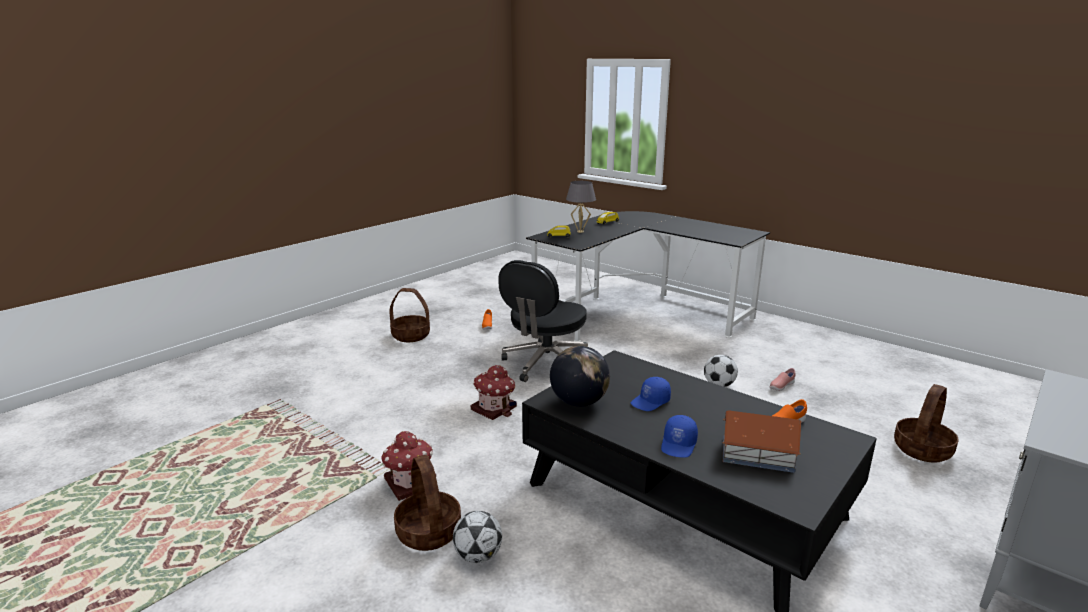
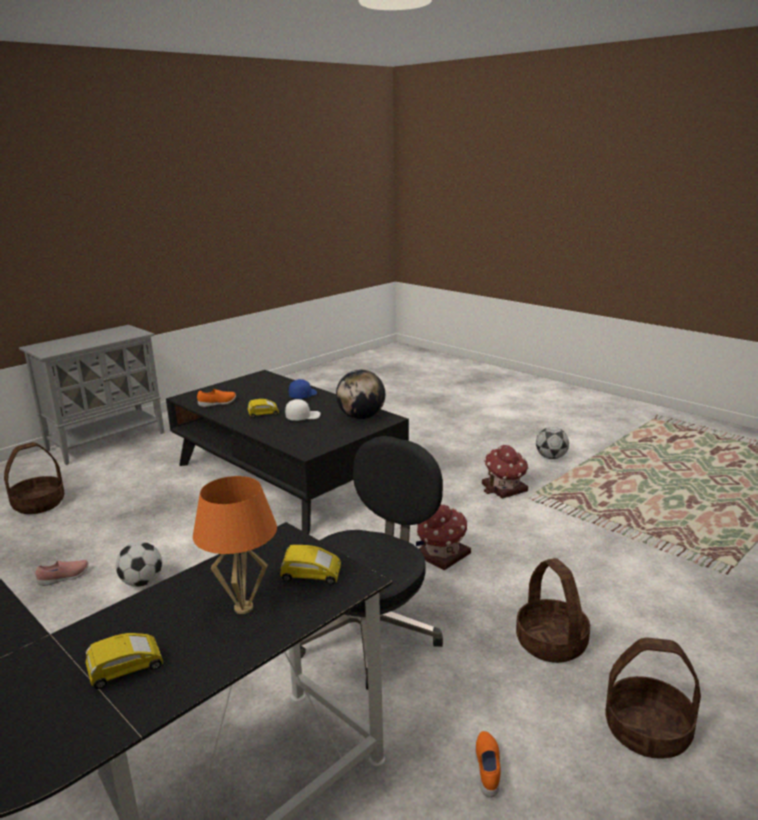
camera: 175 degrees left, 0 degrees up
(429, 532) = (475, 462): basket -> basket (550, 643)
(478, 556) = (438, 452): football -> football (551, 457)
(580, 232) = (243, 608): grey table lamp -> orange table lamp
(650, 402) = (302, 417): blue cap -> white cap
(702, 405) = (263, 415): none -> yellow toy car
(758, 455) = (256, 391): toy house -> none

